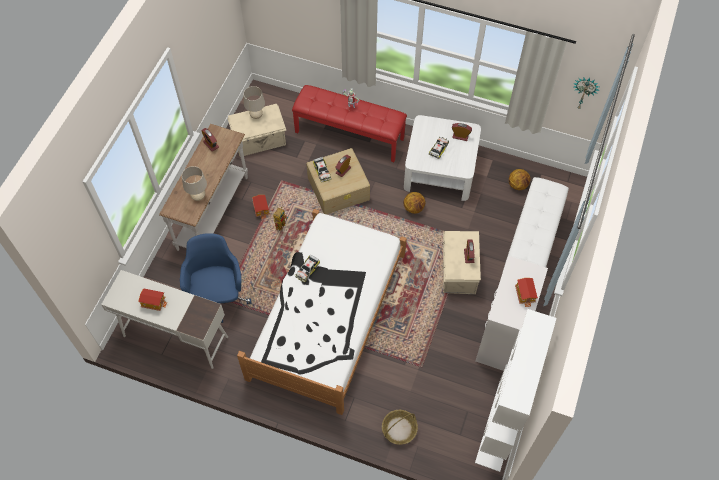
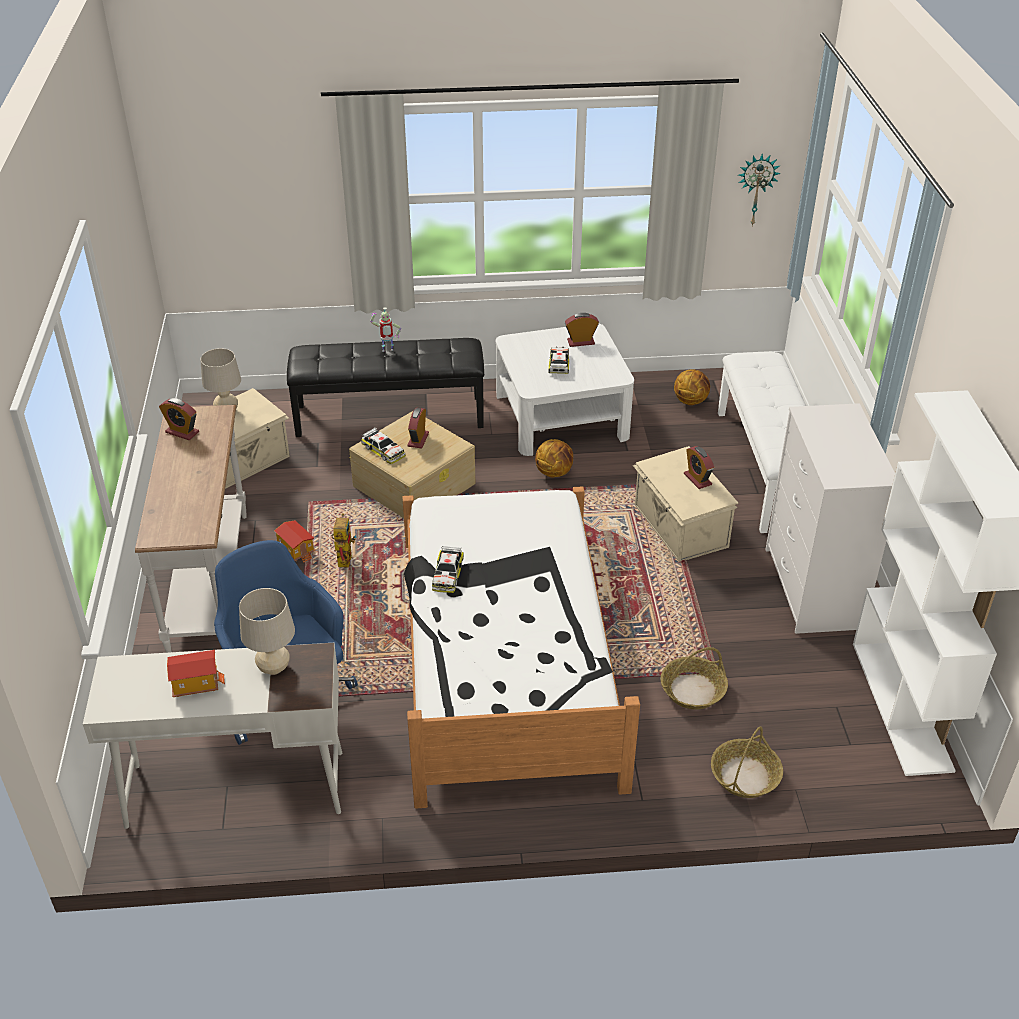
camera: 25 degrees left, 20 degrees down
(198, 197) = (199, 505): beige table lamp -> beige table lamp (273, 668)
(350, 135) = (390, 415): red bench -> black bench
(403, 372) = (692, 690): none -> basket
(525, 294) = (855, 442): toy house -> none

